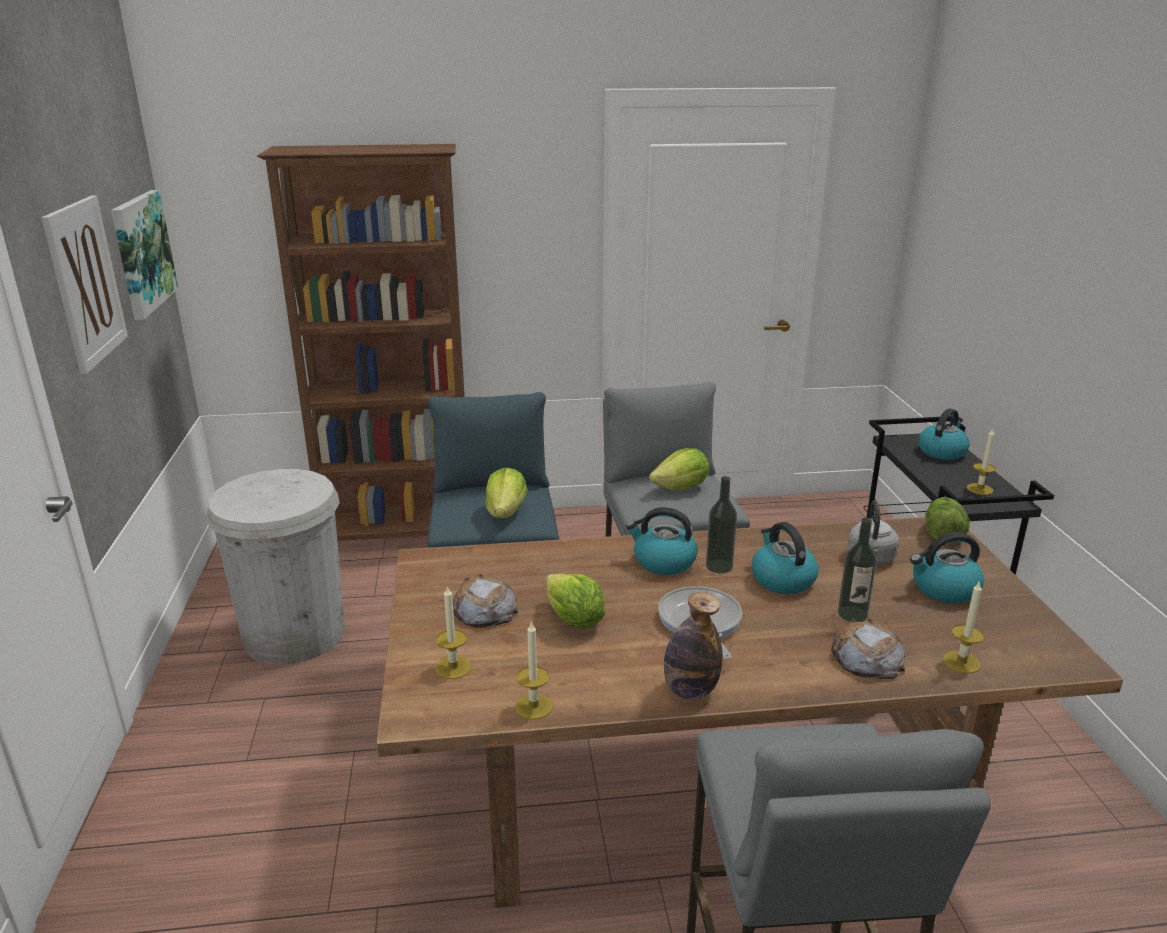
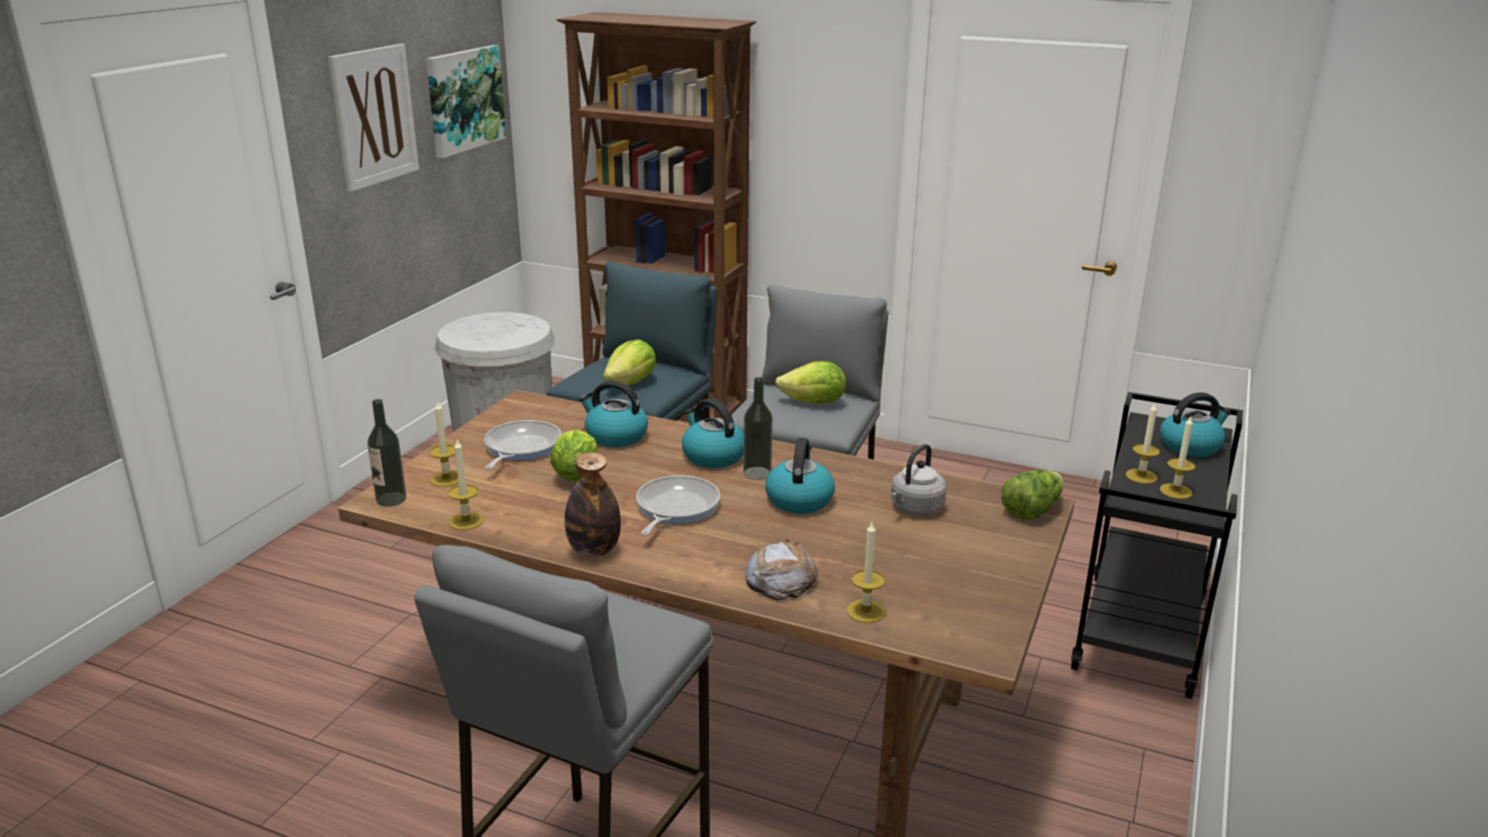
camera: 30 degrees right, 0 degrees up
(484, 609) = (520, 448): bread -> frying pan
(852, 614) = (822, 544): bottle -> bottle (391, 499)
(944, 589) = (949, 554): kettle -> kettle (615, 436)
(946, 484) = (1141, 476): none -> candle

